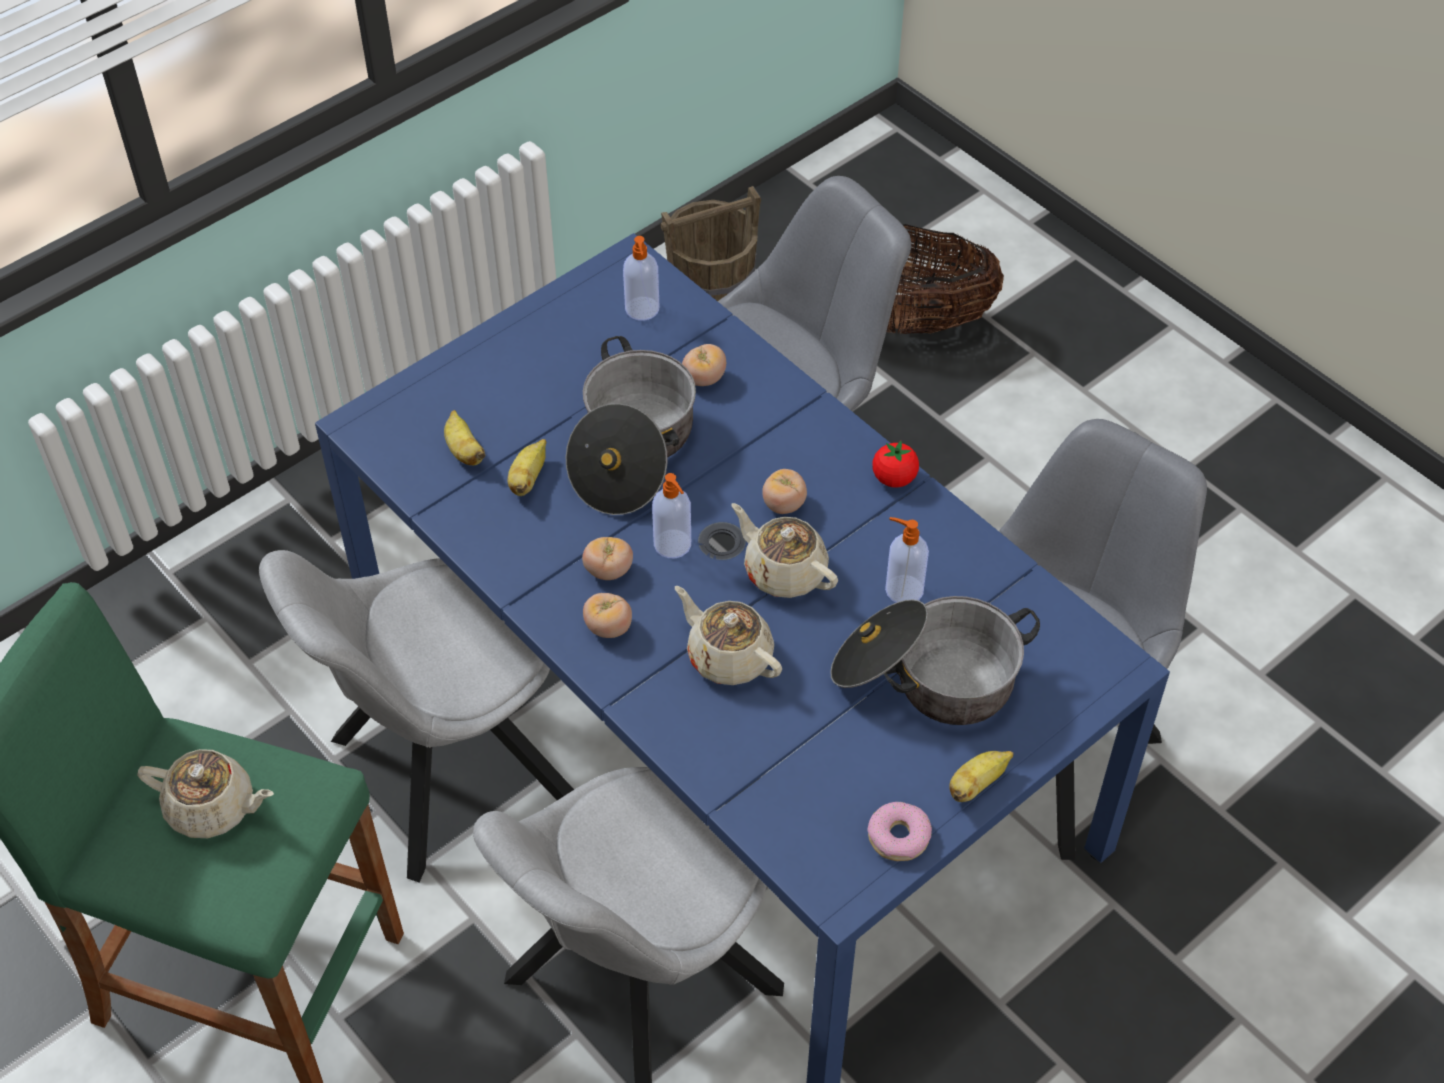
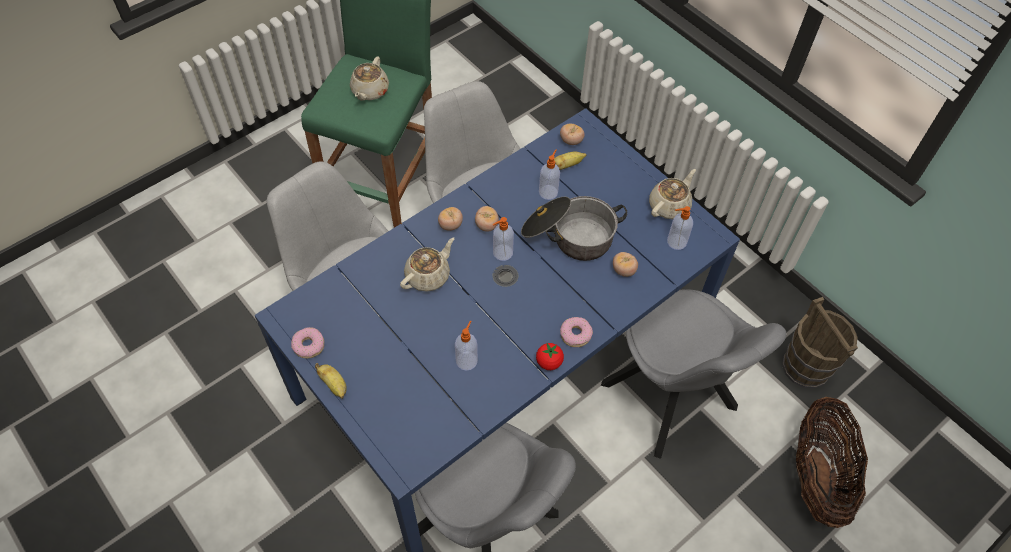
camera: 90 degrees right, 5 degrees up
(528, 479) = (548, 191): banana -> soap dispenser
(784, 504) = (530, 305): tomato -> tomato (571, 141)
(784, 571) = (483, 303): beige teapot -> beige teapot (669, 205)
(837, 443) = (575, 334): none -> donut
(927, 677) = (406, 367): cooking pot -> none

